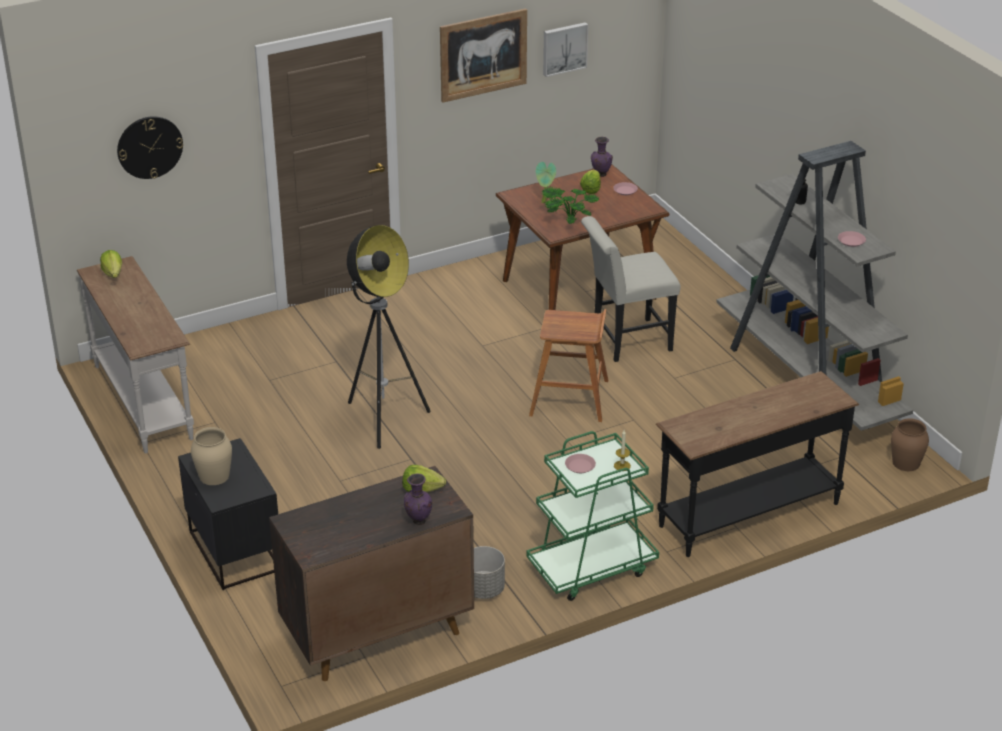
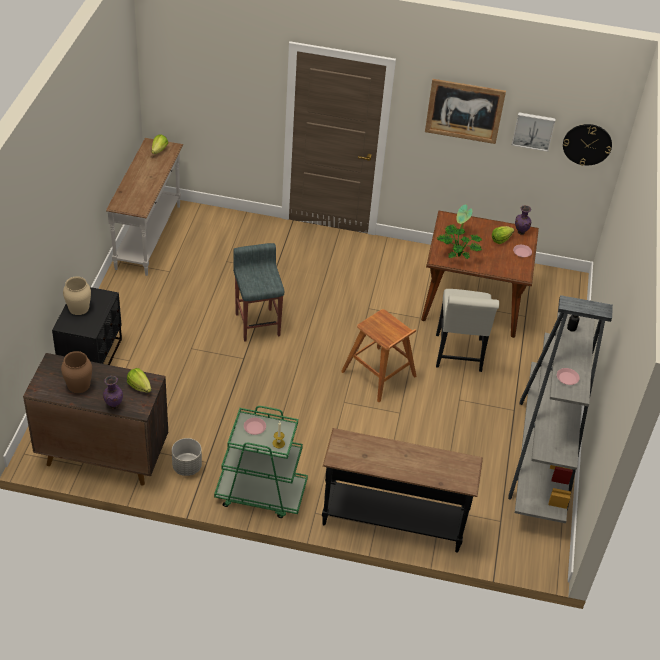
camera: 35 degrees right, 10 degrees up
(149, 147) = (206, 80): wall clock -> wall clock (587, 144)
(383, 420) = (257, 324): floor lamp -> grey stool
(626, 341) = (458, 356): white chair -> white chair turned 105 degrees counterclockwise
(905, 462) = (538, 553): brown vase -> brown vase (78, 384)

